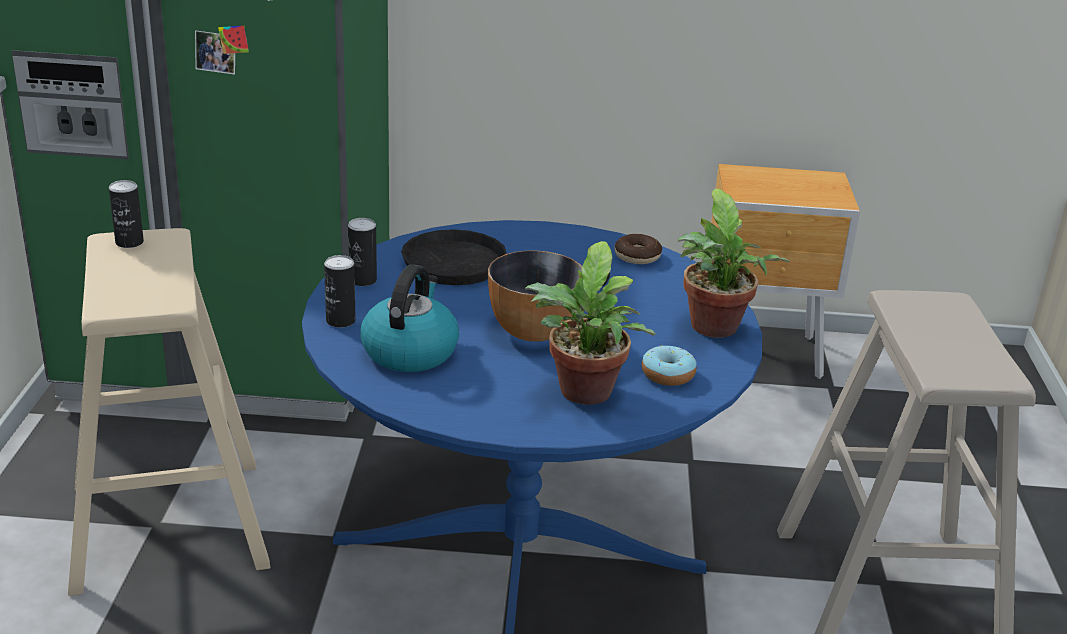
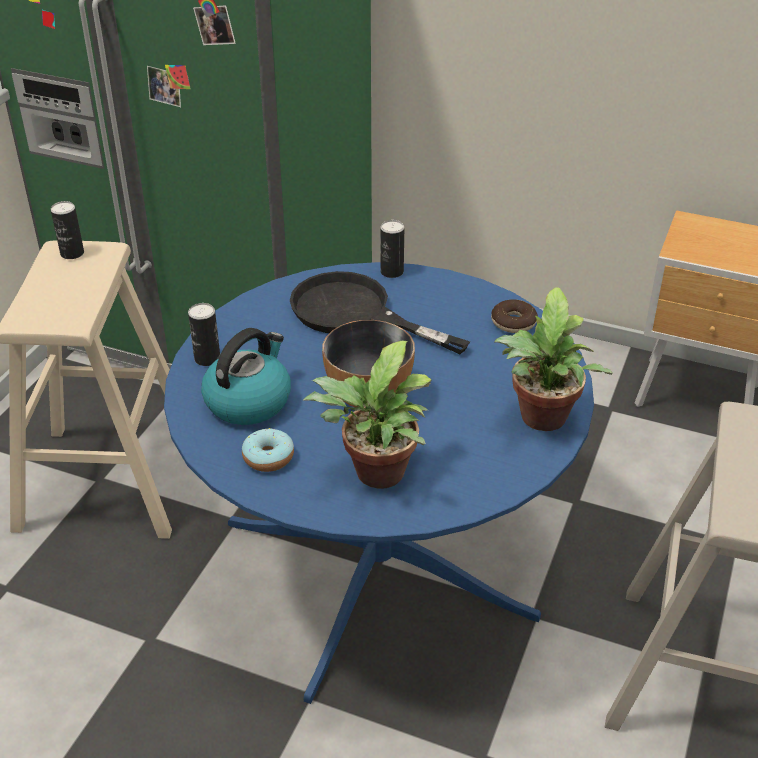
camera: 20 degrees right, 10 degrees up
(363, 280) = (249, 316): can -> can (392, 272)
(667, 375) = (467, 466): donut -> donut (268, 457)

